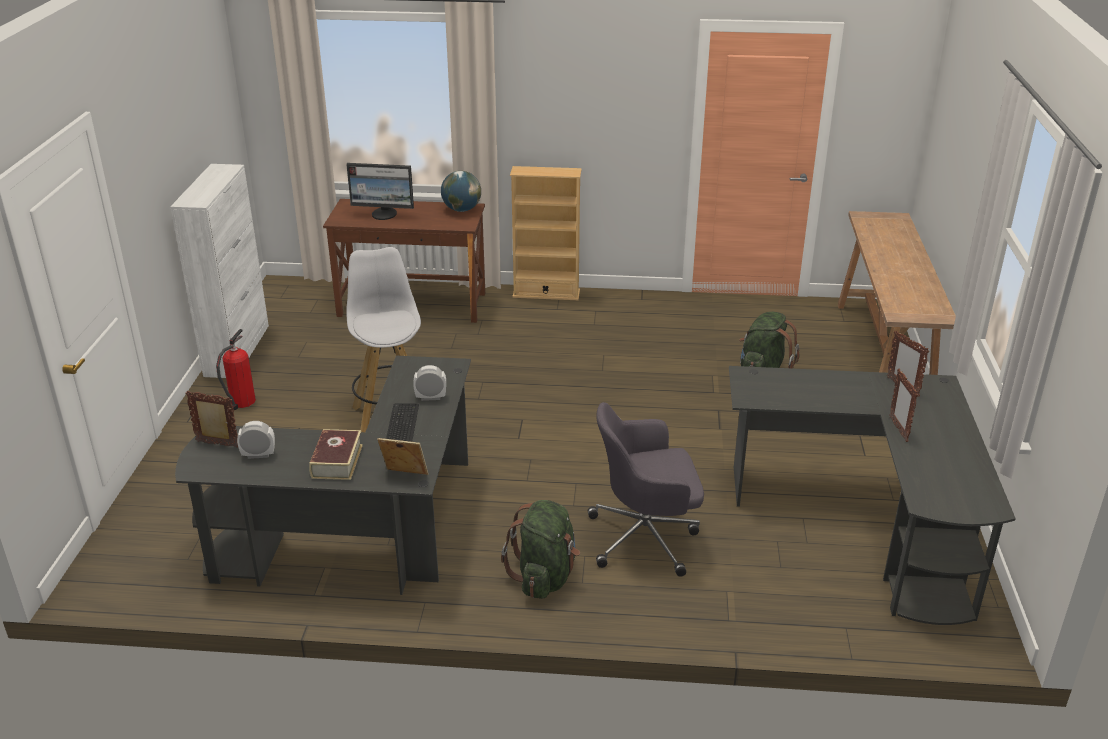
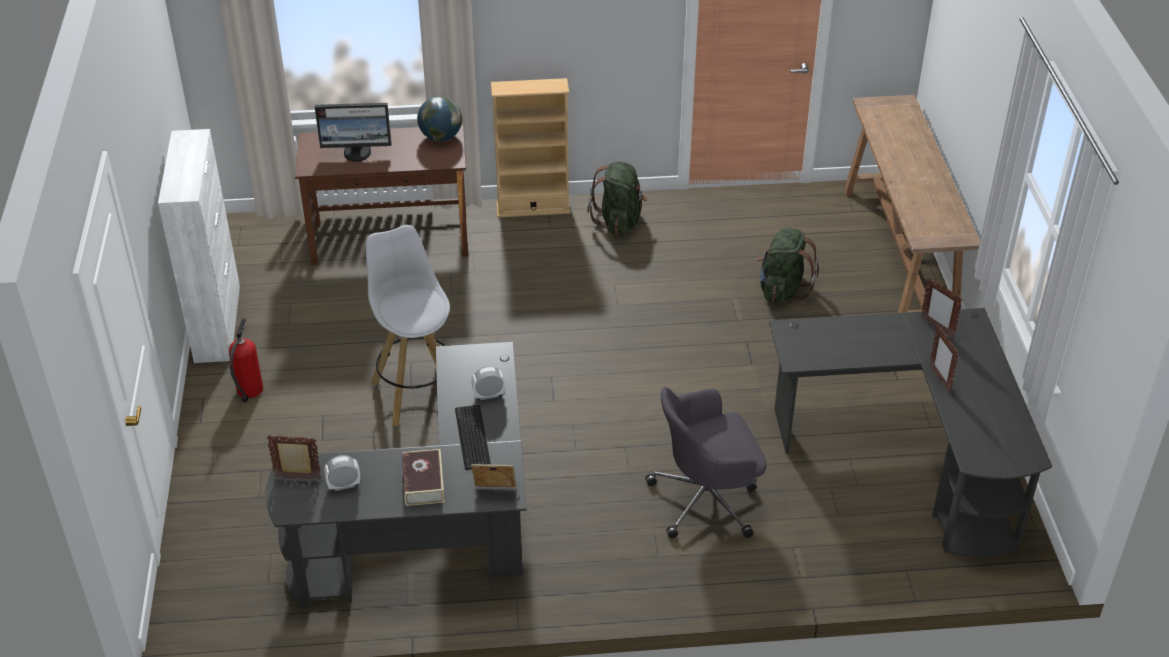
camera: 10 degrees left, 10 degrees up
(544, 577) = (622, 555): green backpack -> green backpack (619, 221)

